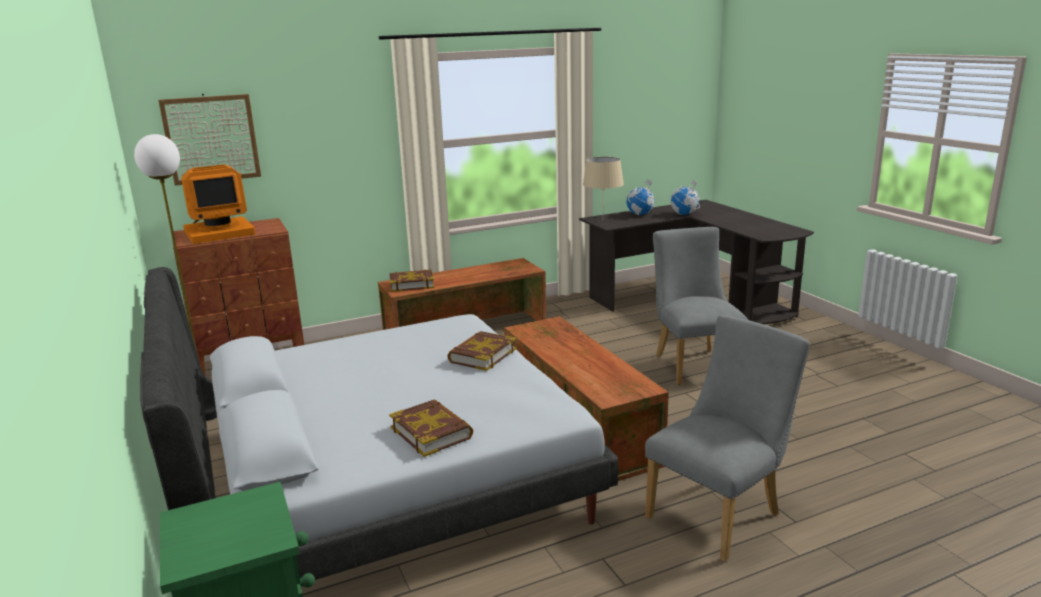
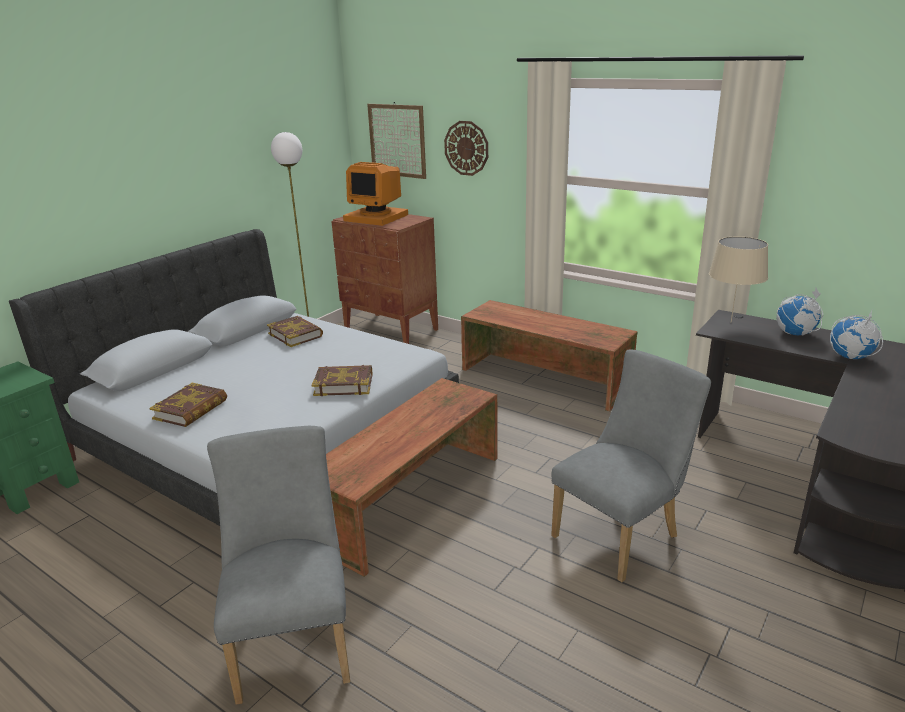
camera: 60 degrees right, 5 degrees up
(314, 133) = (466, 148): none -> wall clock
(411, 284) = (499, 312): book -> book (295, 335)
(720, 512) = (294, 638): grey chair -> grey chair turned 120 degrees counterclockwise

